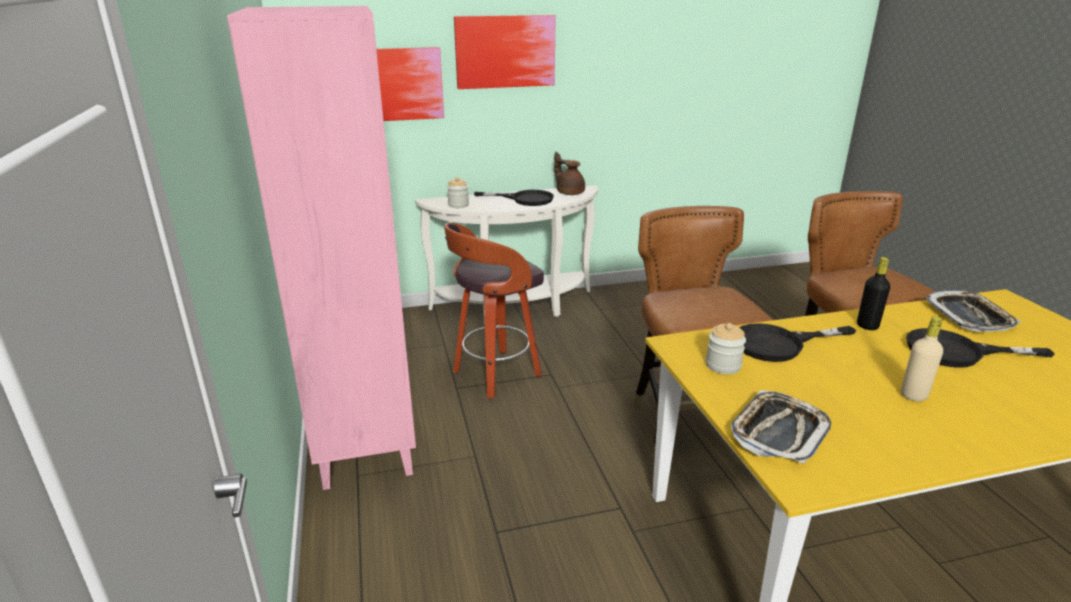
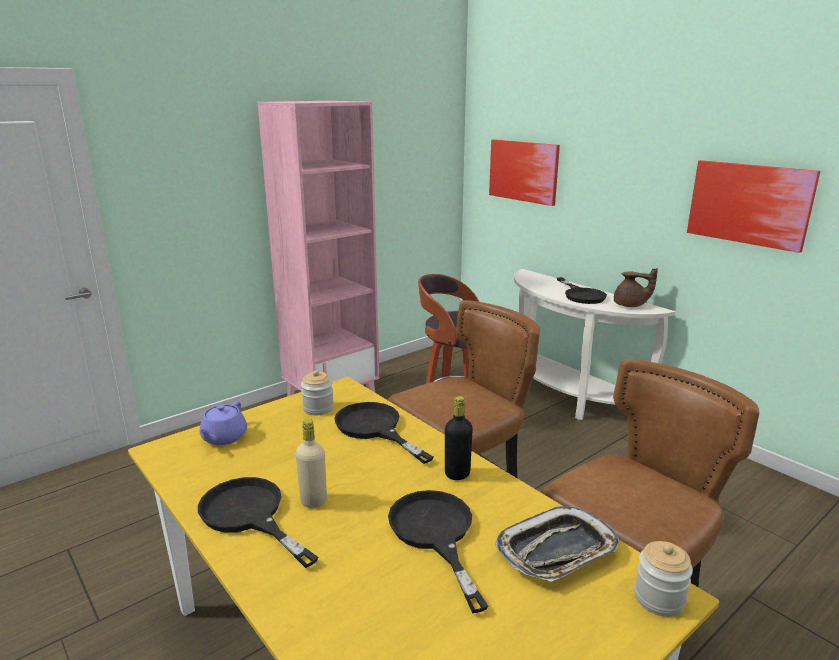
camera: 65 degrees right, 5 degrees down
(458, 205) = (530, 280): jar -> jar (659, 598)
(505, 51) = (610, 155): picture -> picture (749, 204)
(569, 192) = (630, 305): brown teapot -> brown teapot turned 90 degrees clockwise
(778, 432) = (223, 438): tray -> purple teapot
(942, 432) = (249, 516): none -> black frying pan

